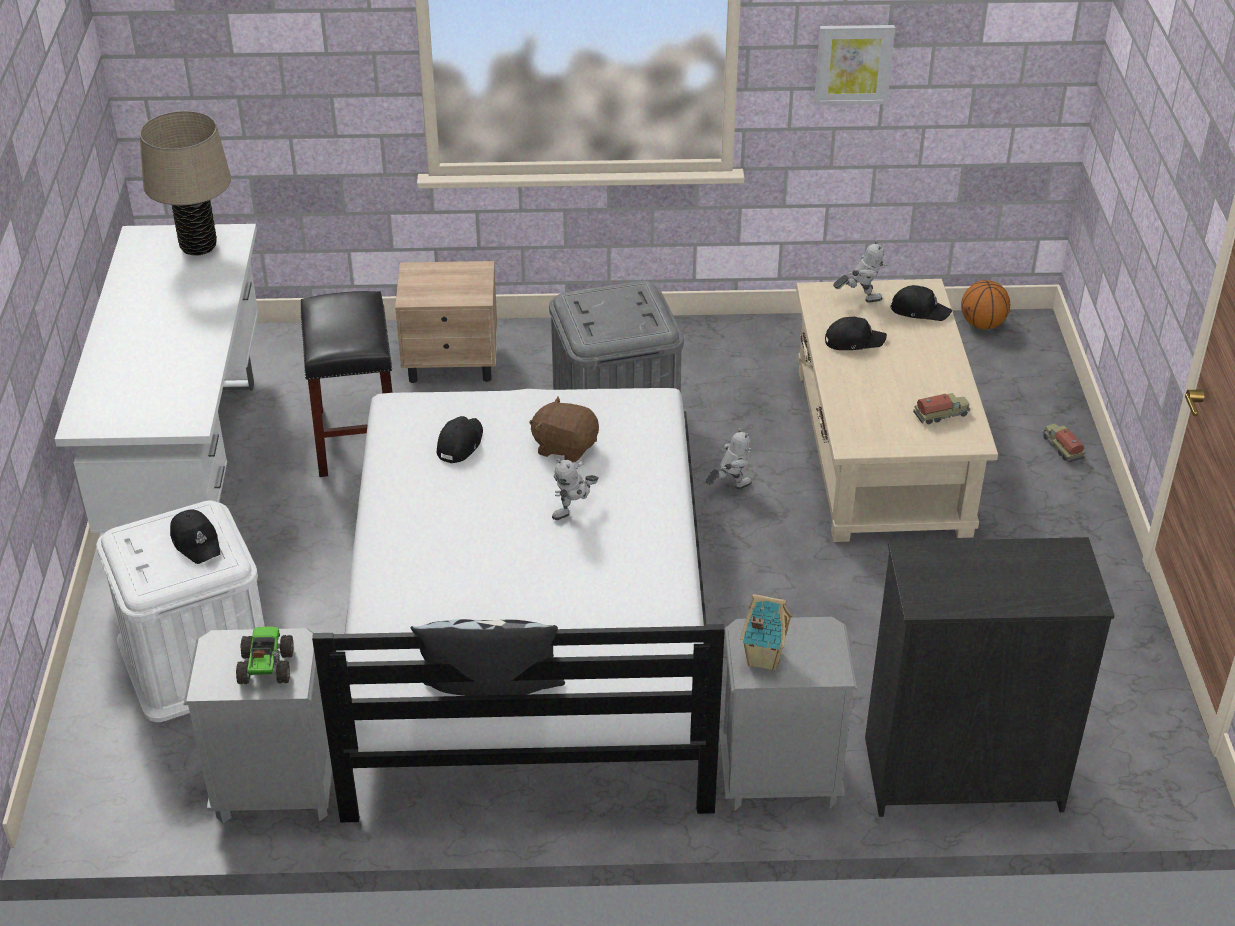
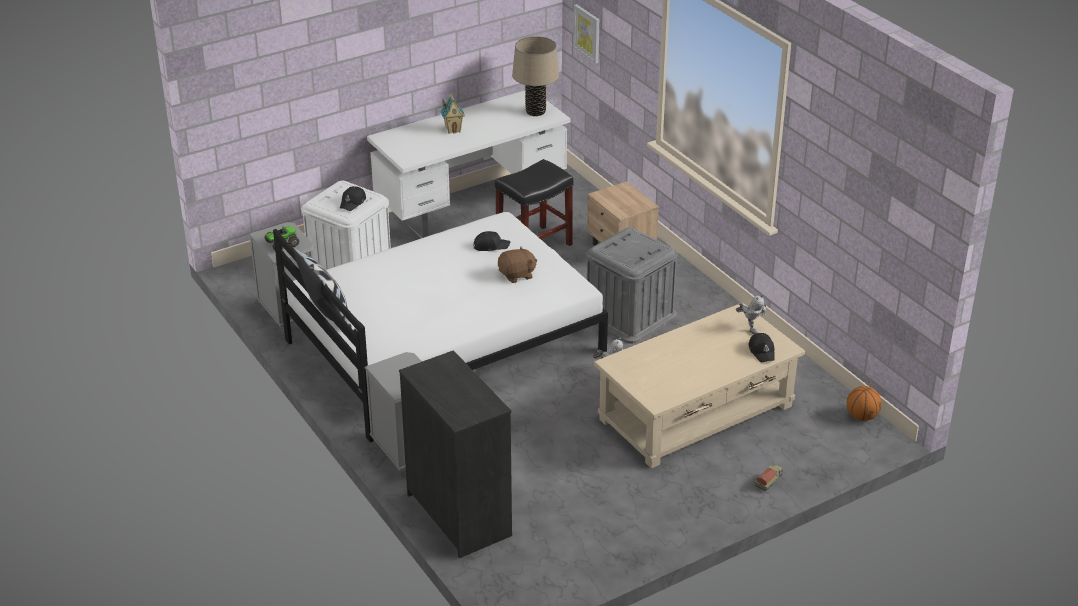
camera: 60 degrees right, 5 degrees down
(565, 447) = (517, 275): brown plush toy -> brown plush toy turned 75 degrees clockwise
(574, 512) = (470, 294): toy robot -> none
(763, 658) = (391, 368): toy house -> toy house (453, 130)
(853, 64) = (826, 194): picture -> picture (587, 33)
(853, 341) = (706, 337): black cap -> none
(941, 415) = (668, 386): toy truck -> none

